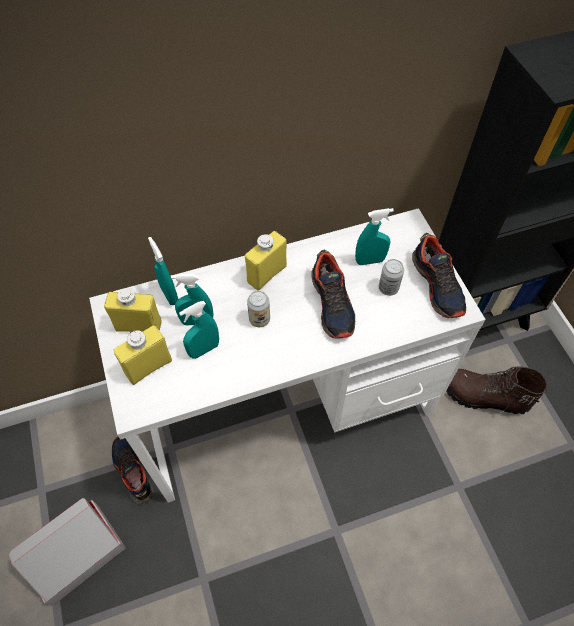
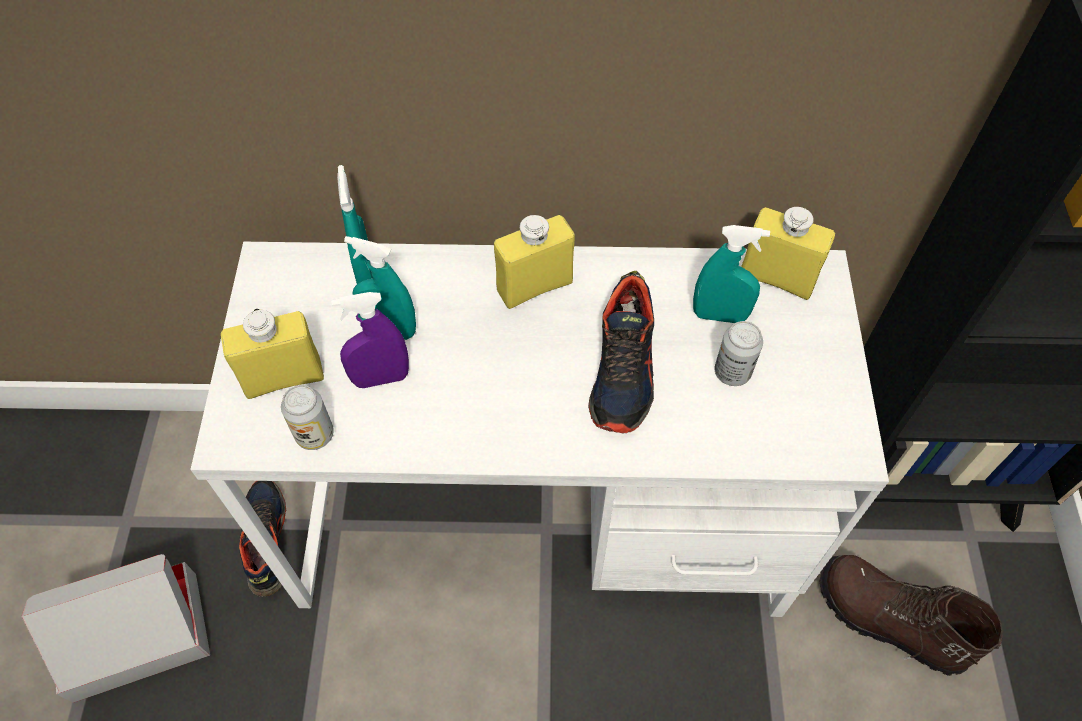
camera: 20 degrees right, 0 degrees up
(138, 326) = (297, 308): yellow bottle -> yellow bottle (777, 278)
(204, 349) = (381, 378): turquoise spray bottle -> purple spray bottle
(259, 319) = (490, 357): can -> can (315, 434)
(438, 285) = (824, 394): shoe -> none

